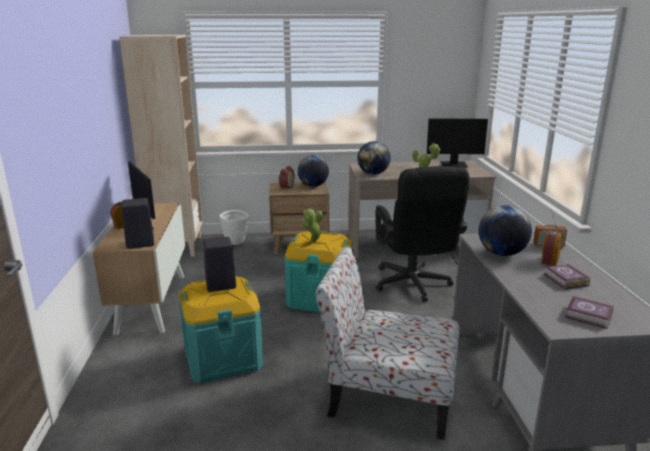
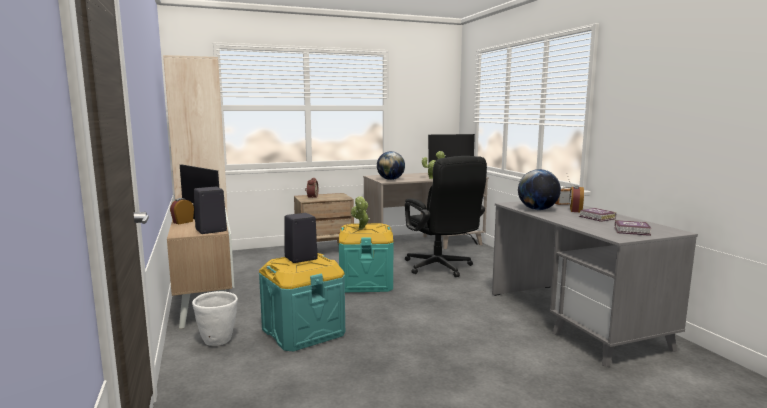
camera: 15 degrees left, 10 degrees down
(235, 242) = (263, 253): white planter -> white planter (218, 341)
(313, 186) = (335, 195): globe -> none
(388, 395) = (467, 338): chair -> none

